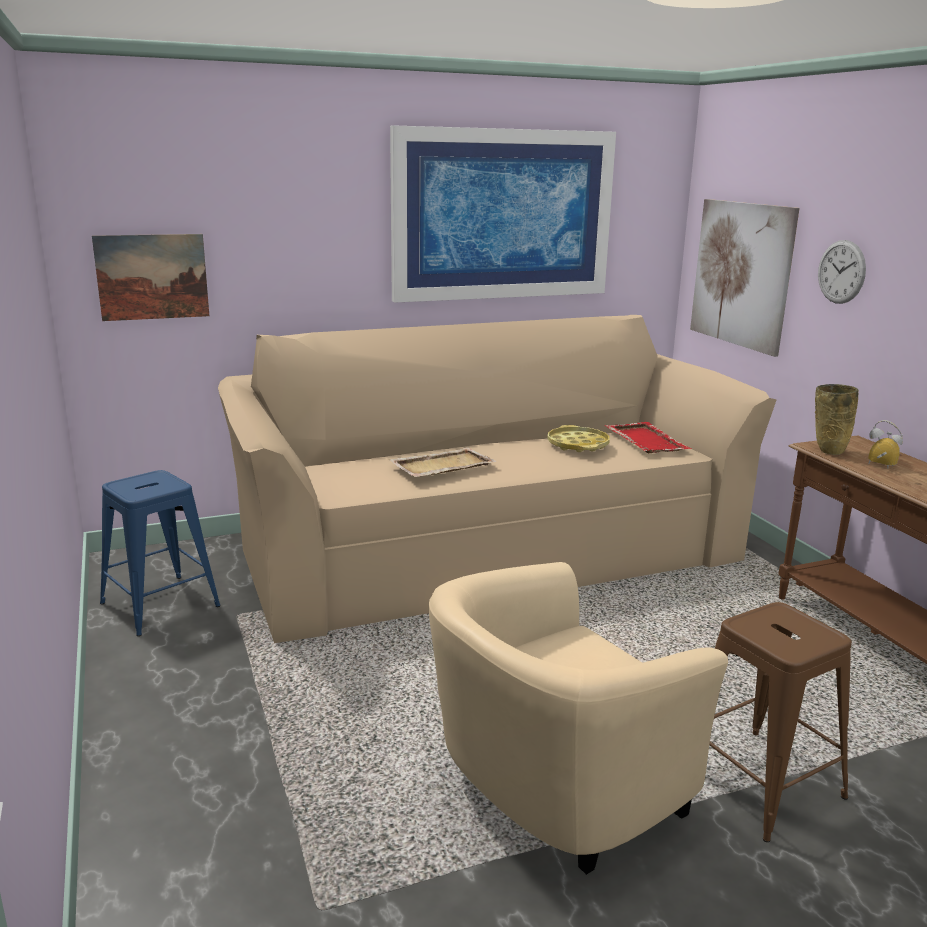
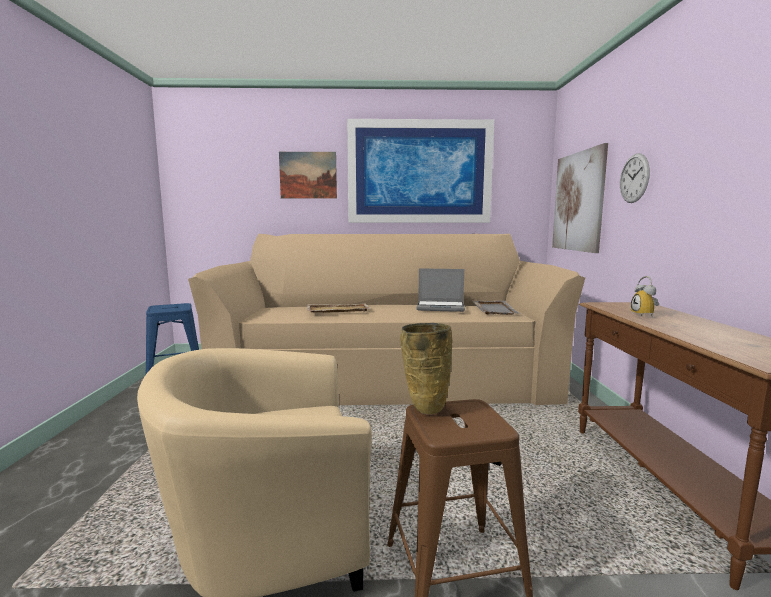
camera: 20 degrees right, 10 degrees down
(152, 277) = (213, 203): picture -> picture (308, 175)
(578, 444) = (441, 307): yellow tray -> laptop
(645, 440) = (494, 309): red tray -> grey tray
(827, 451) = (607, 306): beige vase -> beige vase (426, 408)
(879, 466) = (646, 315): alarm clock -> alarm clock turned 150 degrees counterclockwise

